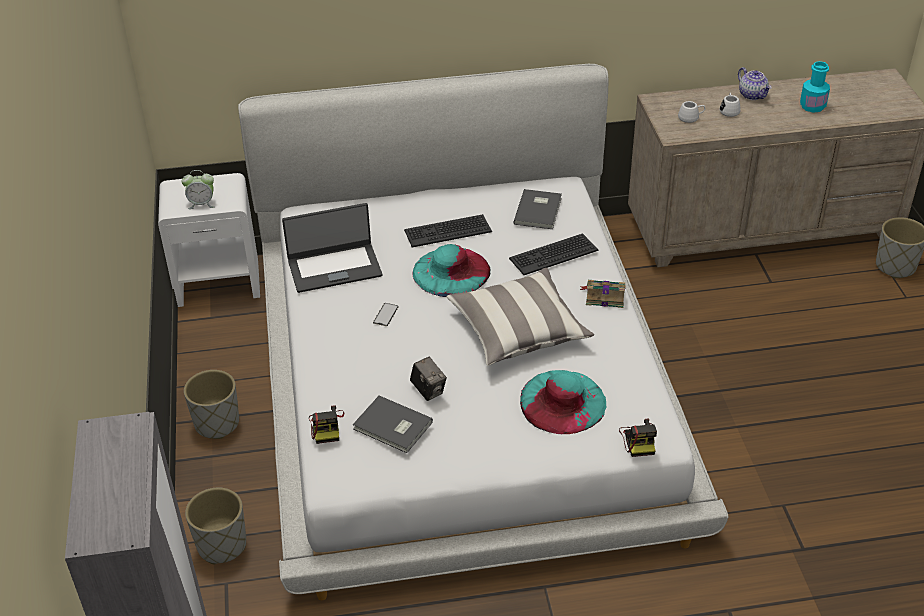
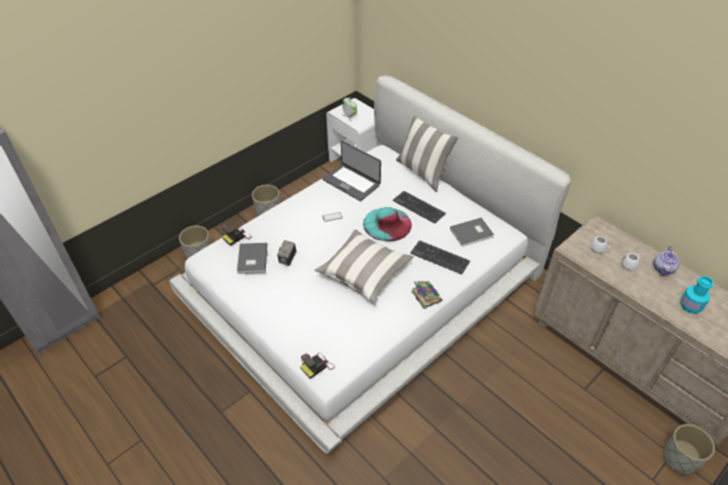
camera: 55 degrees right, 5 degrees up
(386, 197) = (423, 172): none -> pillow
(562, 402) = (322, 318): turquoise hat -> none

